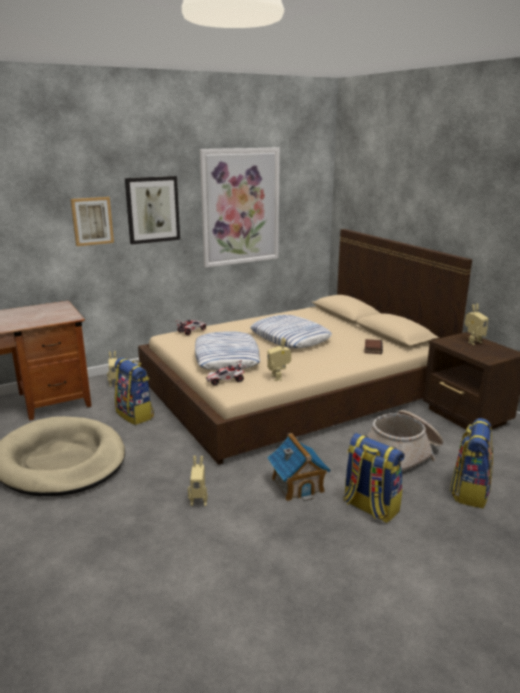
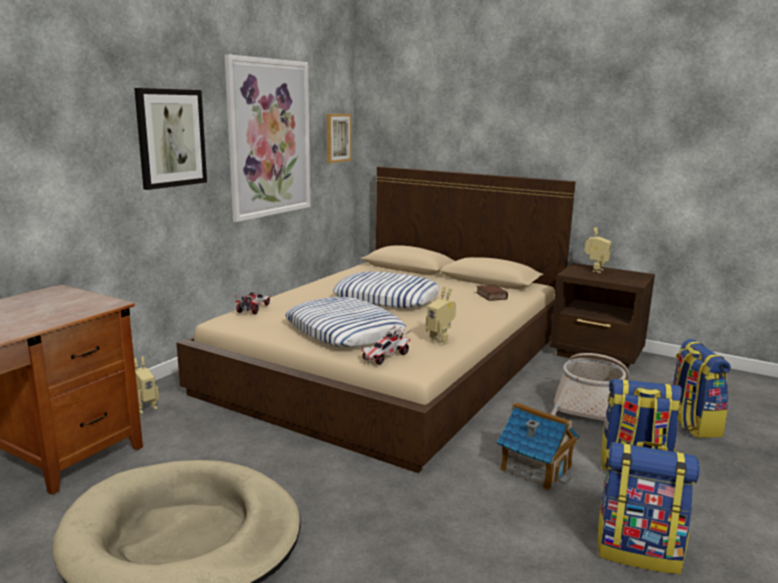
camera: 30 degrees left, 5 degrees down
(92, 221) = (91, 153): picture -> picture (337, 138)
(135, 415) = (228, 442): backpack -> backpack (638, 551)
(199, 500) = (450, 525): toy robot -> none

